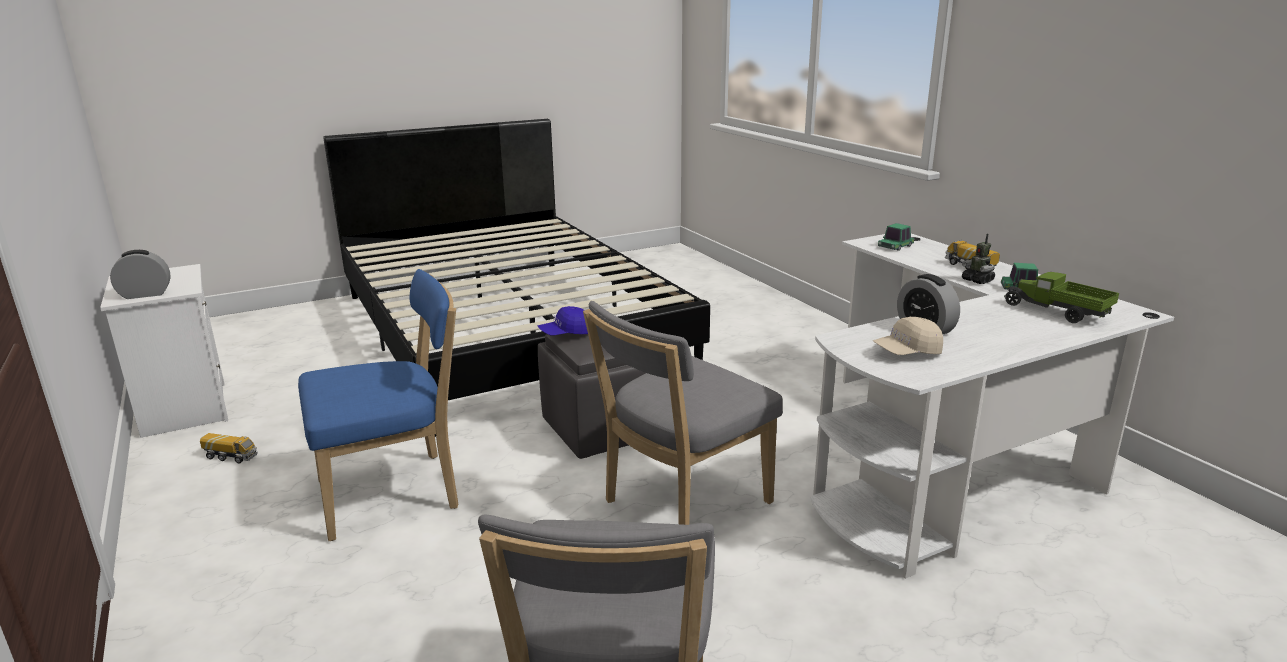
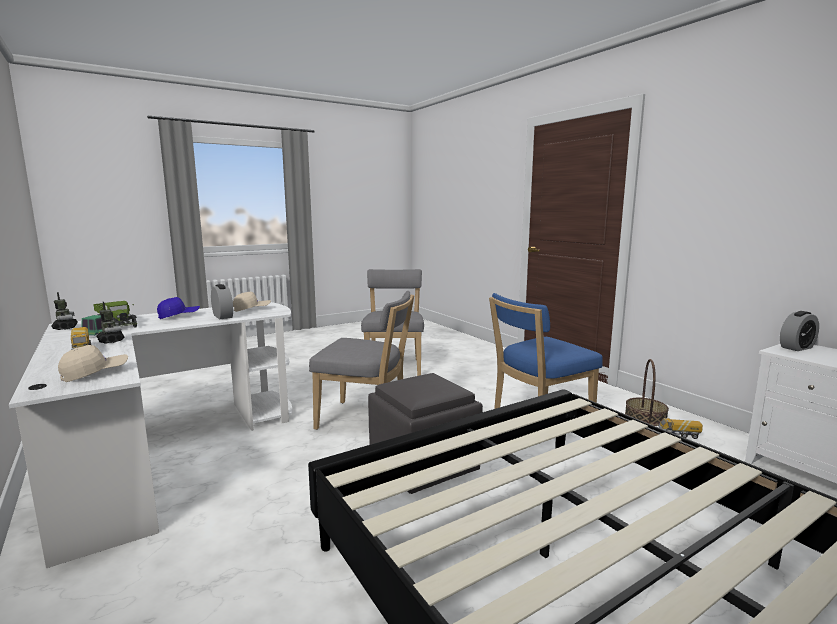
camera: 175 degrees right, 10 degrees down
(216, 491) = (645, 417): none -> basket
(565, 334) = (454, 384): blue cap -> blue cap (179, 316)
(681, 505) = (366, 419): grey chair -> grey chair turned 60 degrees clockwise
(895, 247) = (95, 373): toy car -> beige cap
(1112, 305) = (65, 328): none -> toy robot

